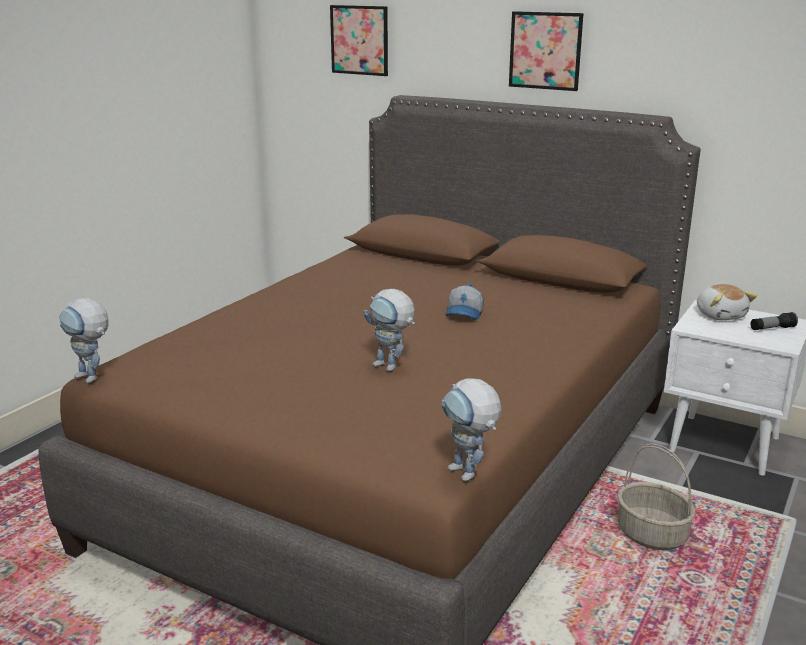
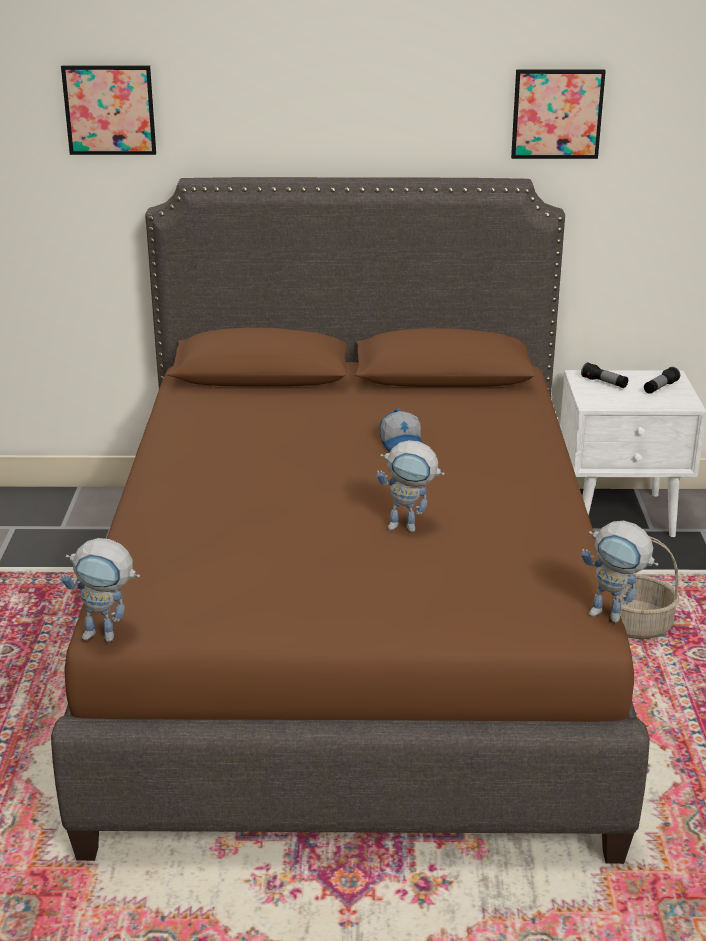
camera: 30 degrees left, 5 degrees up
(545, 50) = (373, 112): picture -> picture (557, 114)
(720, 315) = (604, 383): plush toy -> flashlight

